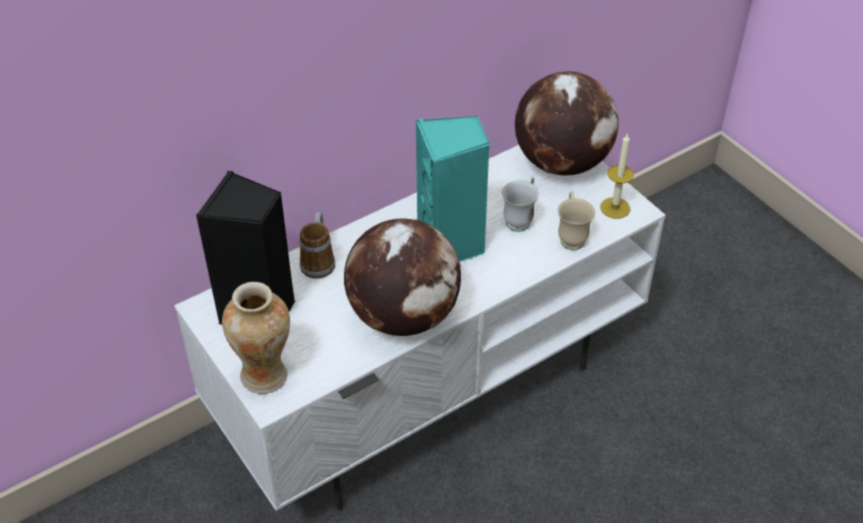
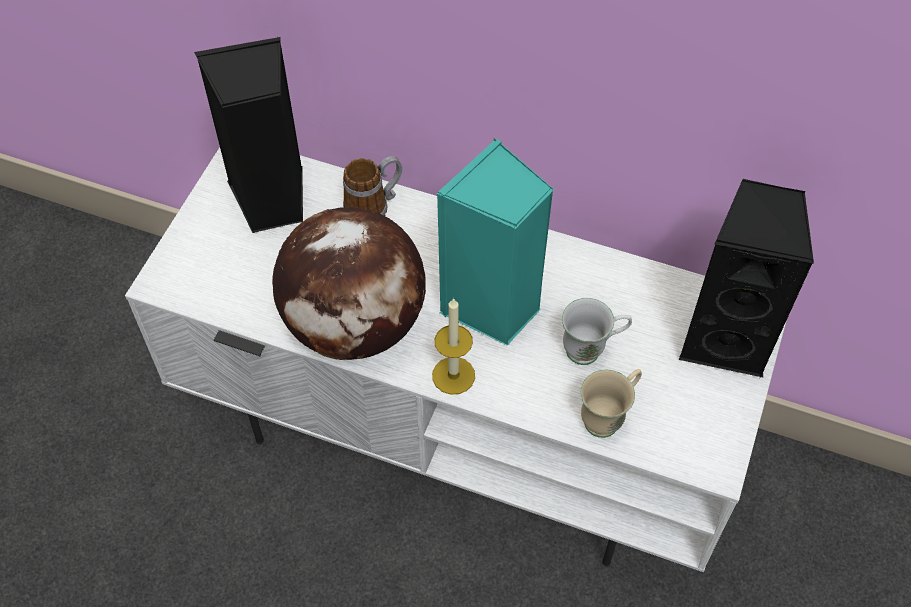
camera: 55 degrees right, 10 degrees up
(265, 375) = (191, 258): vase -> none
(562, 162) = (726, 338): globe -> black speaker
(615, 208) = (698, 437): candle -> candle (453, 375)

